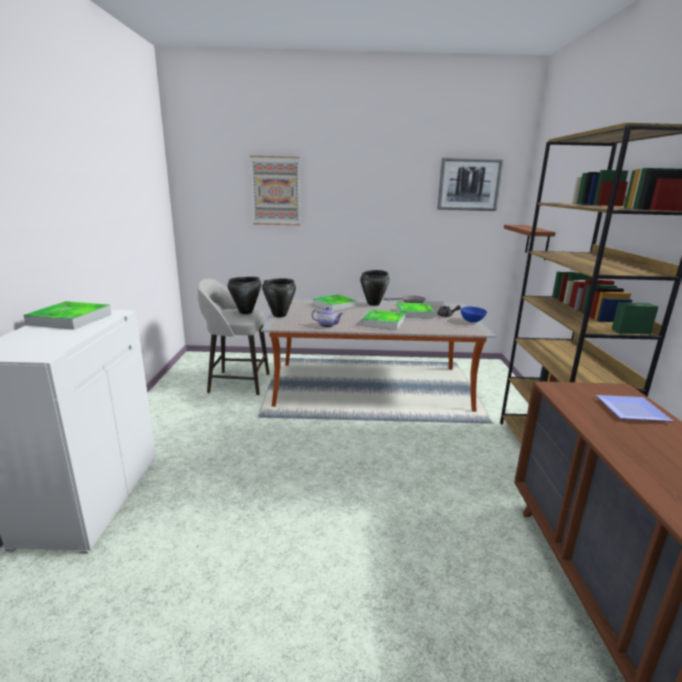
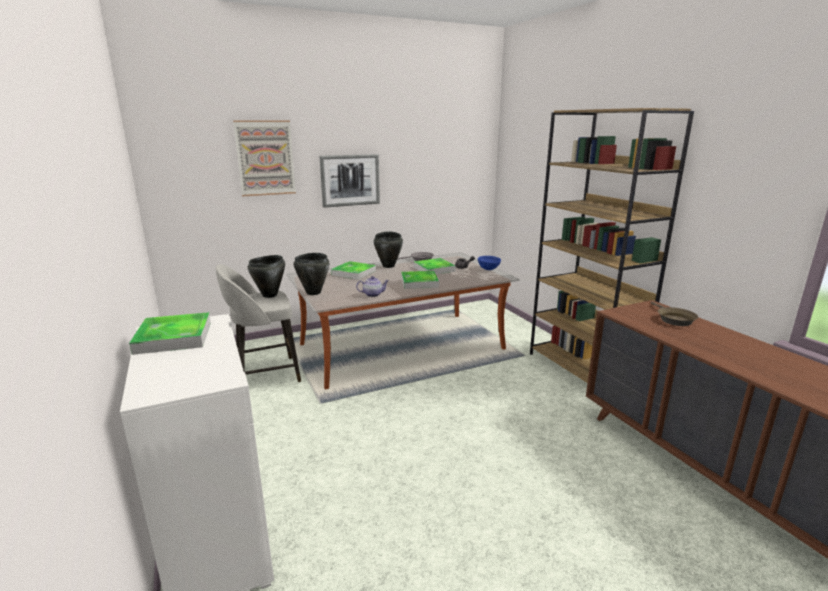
camera: 25 degrees left, 0 degrees up
(469, 184) = (451, 142): picture -> picture (350, 180)
(537, 242) = (518, 191): brown shelf -> none
(630, 411) = (673, 319): plate -> brown frying pan

